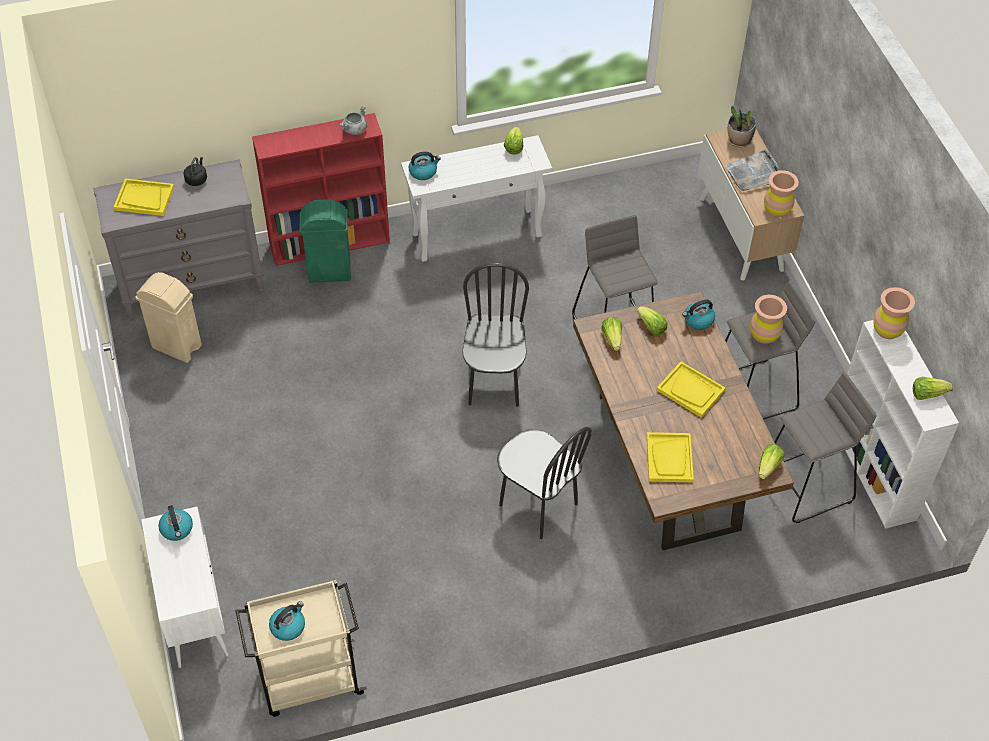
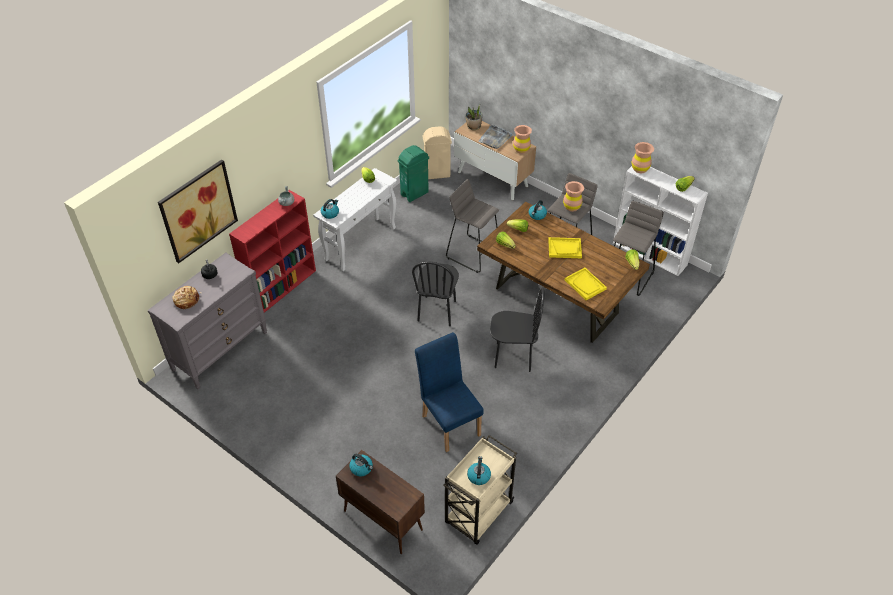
camera: 35 degrees left, 5 degrees down
(144, 198) = (186, 300): yellow tray -> bread
(176, 346) = (240, 387): beige trash can -> beige trash can (437, 174)
(194, 612) = (382, 520): white cabinet -> brown cabinet
(203, 88) = (198, 210): none -> picture
(330, 272) = (296, 302): green trash can -> green trash can (415, 193)
(378, 540) = (449, 421): none -> blue chair
(494, 383) = (437, 311): black chair -> black chair turned 135 degrees counterclockwise

